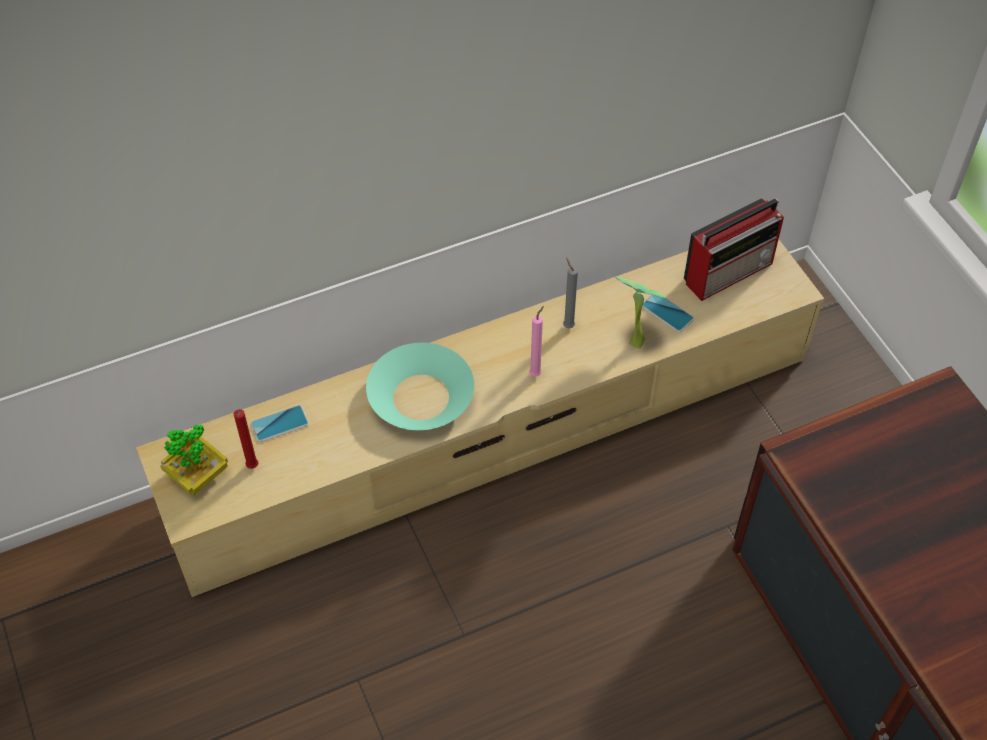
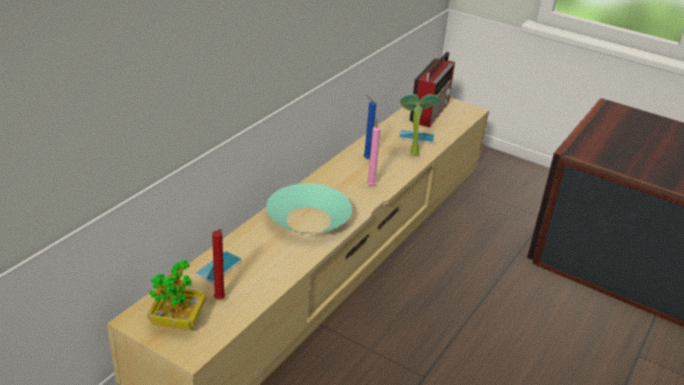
camera: 35 degrees left, 20 degrees down
(567, 325) = (366, 158): grey candle -> blue candle

